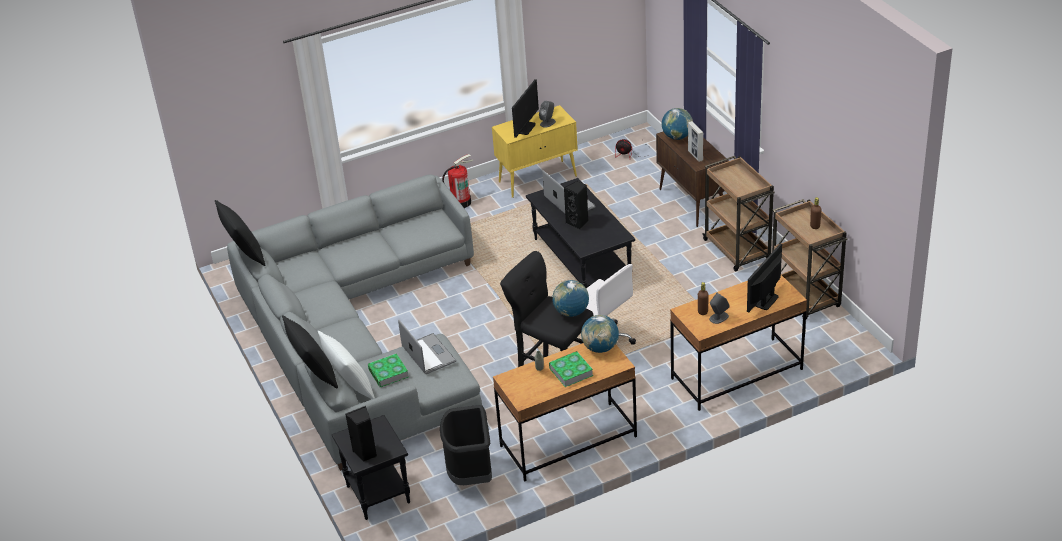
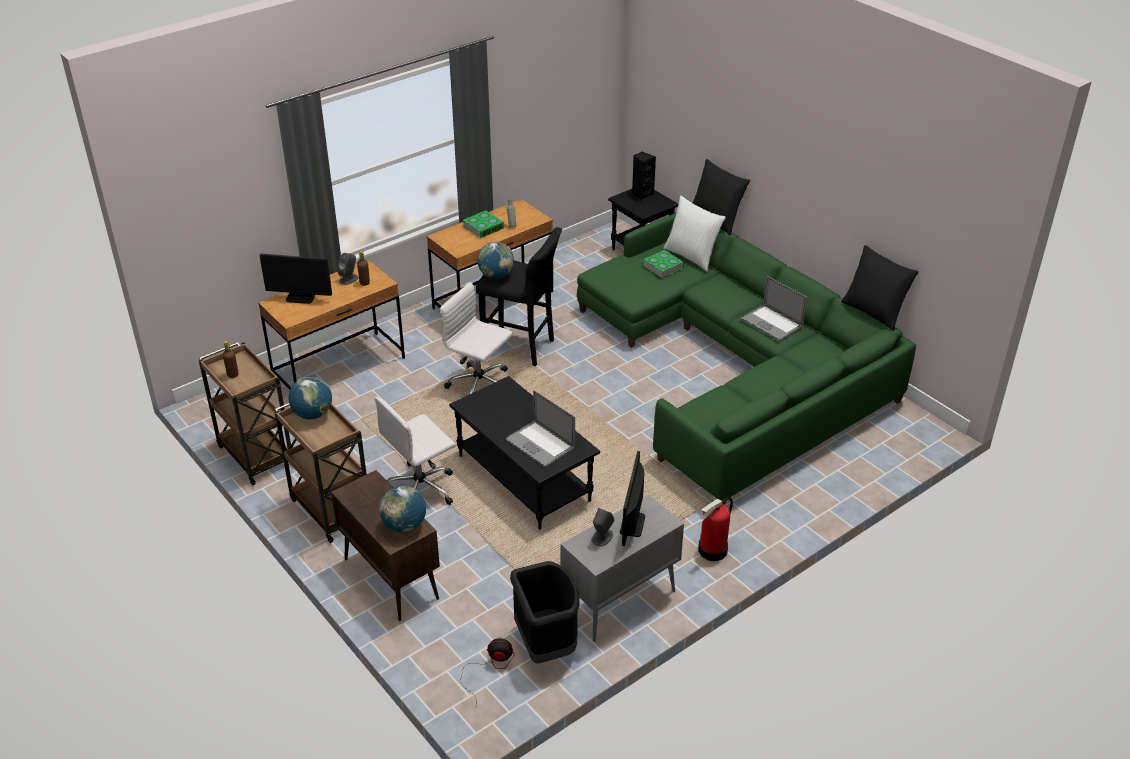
camera: 165 degrees right, 0 degrees up
(359, 337) = (736, 368): grey sofa -> green sofa
(428, 354) = (634, 285): laptop -> laptop (771, 323)
(470, 475) = (570, 270): black trash can -> black trash can (546, 644)
(538, 179) = (619, 603): yellow cabinet -> grey cabinet
(578, 223) = (521, 417): black speaker -> none
(600, 348) = (460, 246): globe -> globe (313, 414)
(664, 259) = (422, 488): none -> white office chair
(695, 155) = (377, 495): picture frame -> none
(765, 300) = (300, 297): monitor -> monitor turned 75 degrees clockwise

